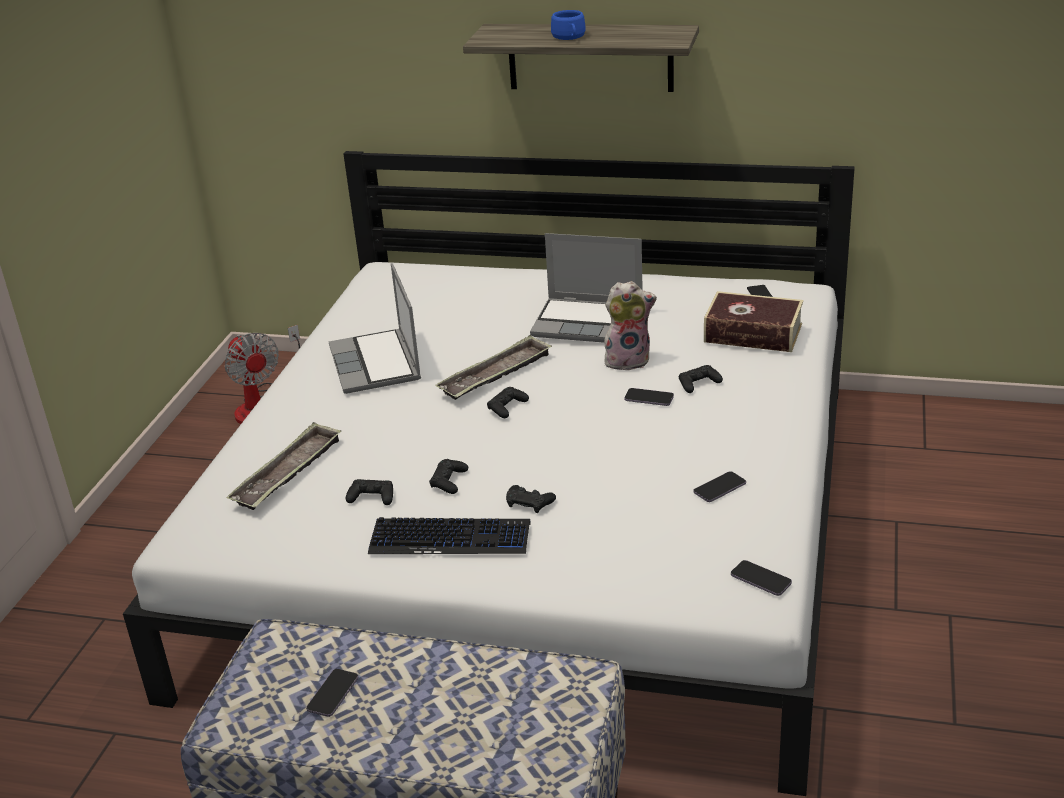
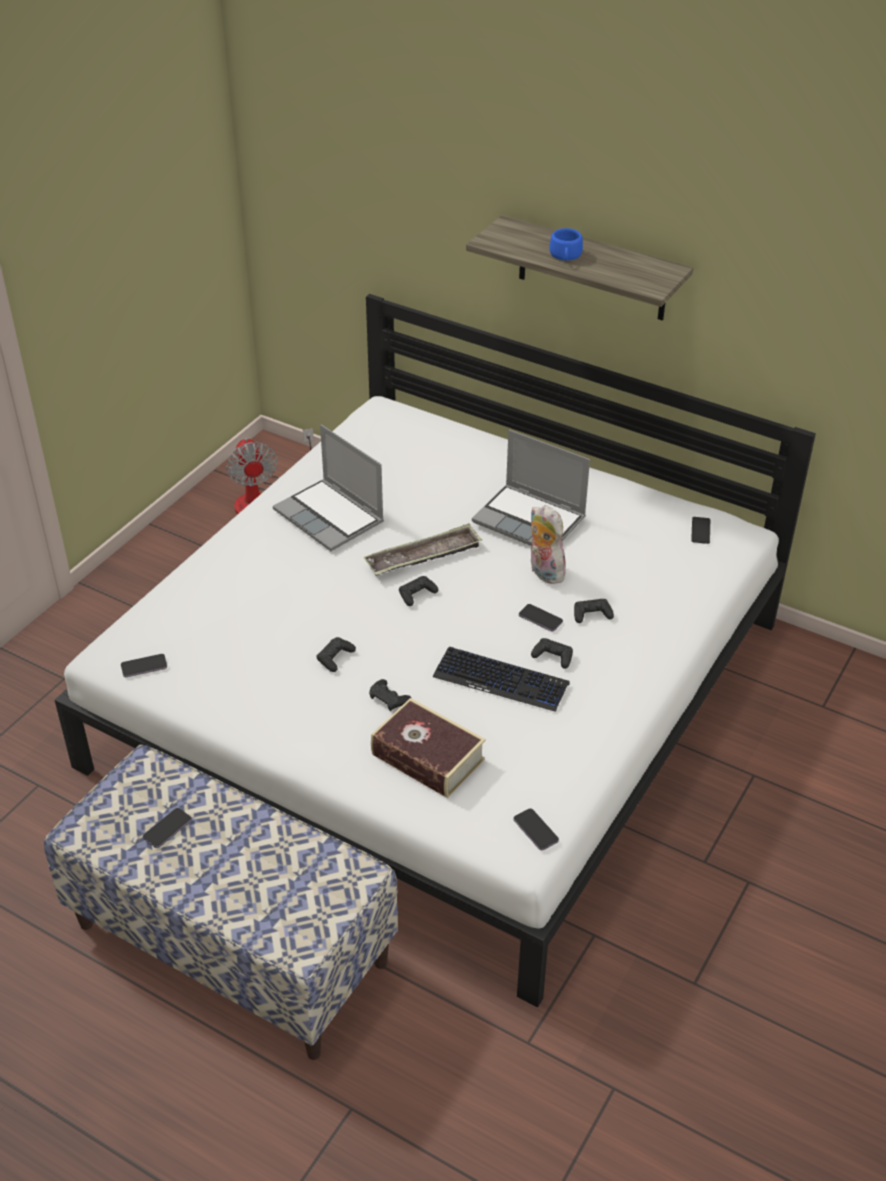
camera: 15 degrees right, 10 degrees up
(288, 473) = (212, 613): tray -> none
(372, 497) = (268, 656): black game controller -> black game controller (553, 656)
(377, 364) = (330, 517): laptop -> laptop turned 45 degrees counterclockwise
(450, 539) = (310, 716): keyboard -> keyboard (501, 680)
(628, 360) = (543, 572): plush toy -> plush toy turned 135 degrees counterclockwise
(719, 488) = (551, 730): phone -> phone (144, 667)
(753, 333) = (668, 572): book -> book (428, 757)

